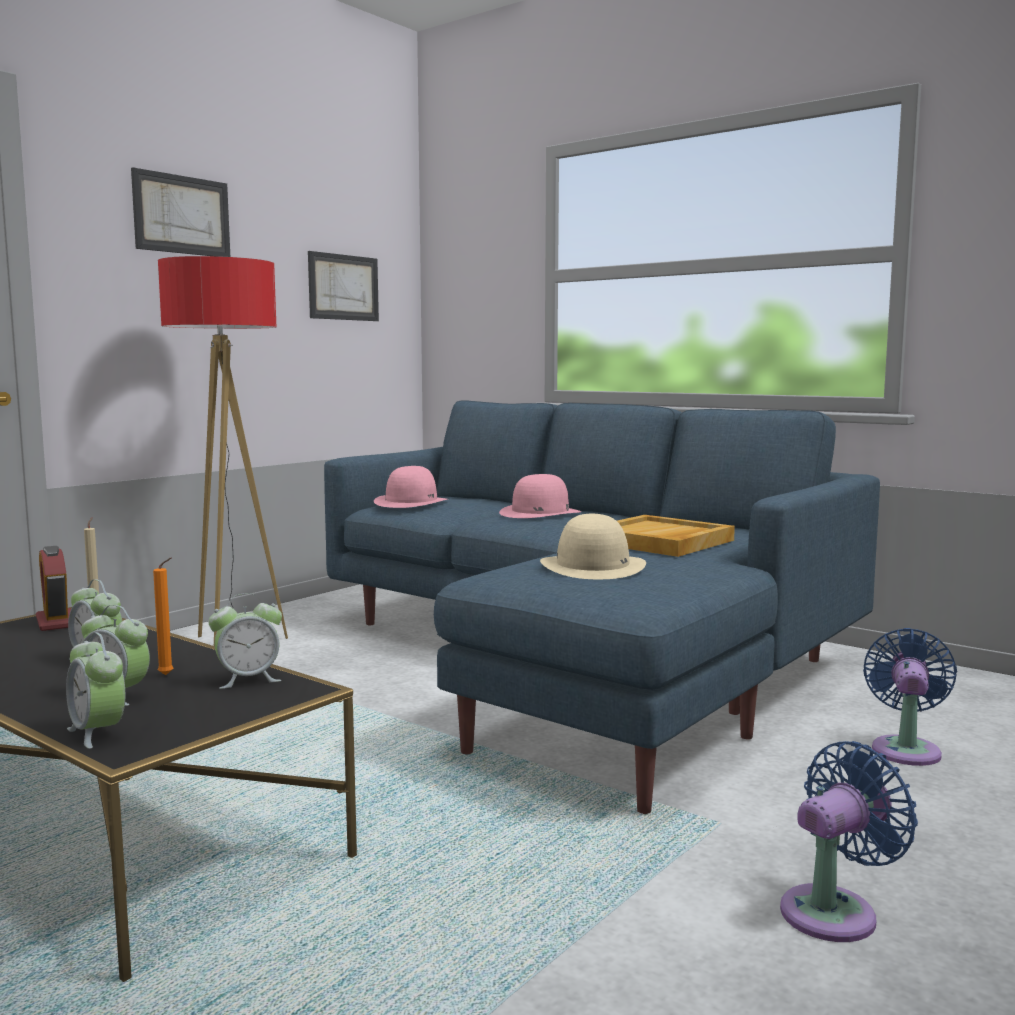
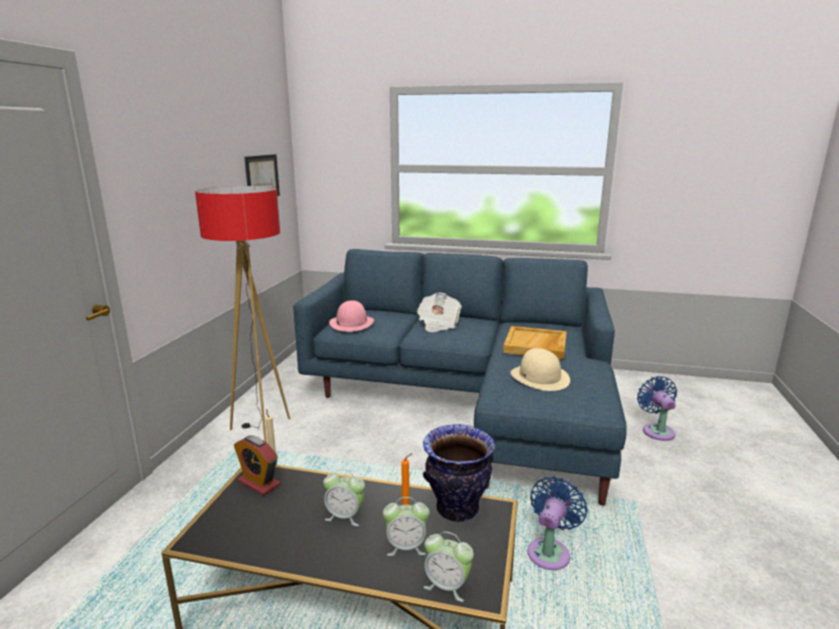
camera: 25 degrees left, 10 degrees up
(181, 215) = (181, 145): picture -> none
(248, 679) = (456, 508): alarm clock -> vase
(540, 513) = (438, 324): pink hat -> newspaper
(835, 911) = (723, 539): blue fan -> blue fan (550, 551)

